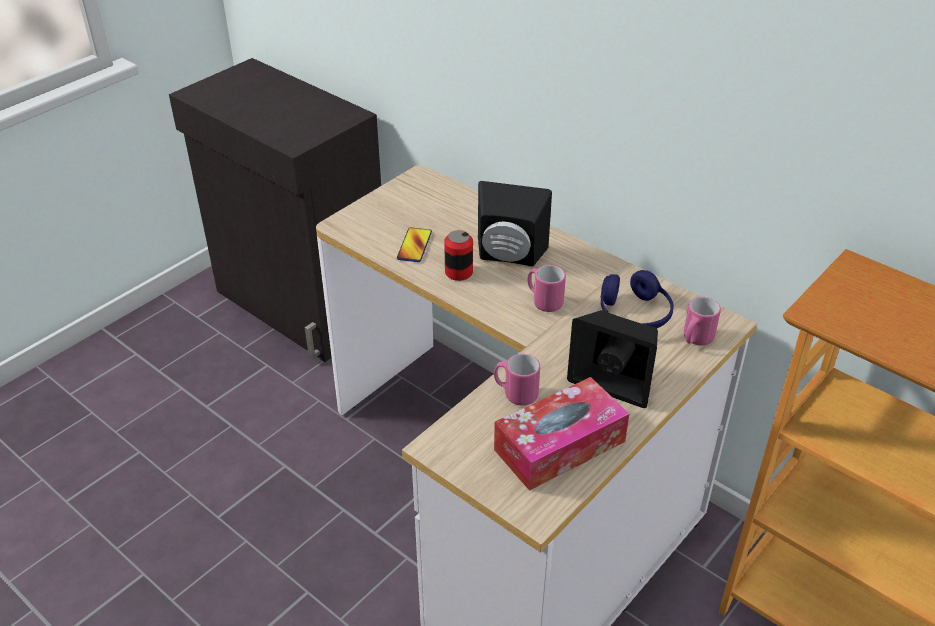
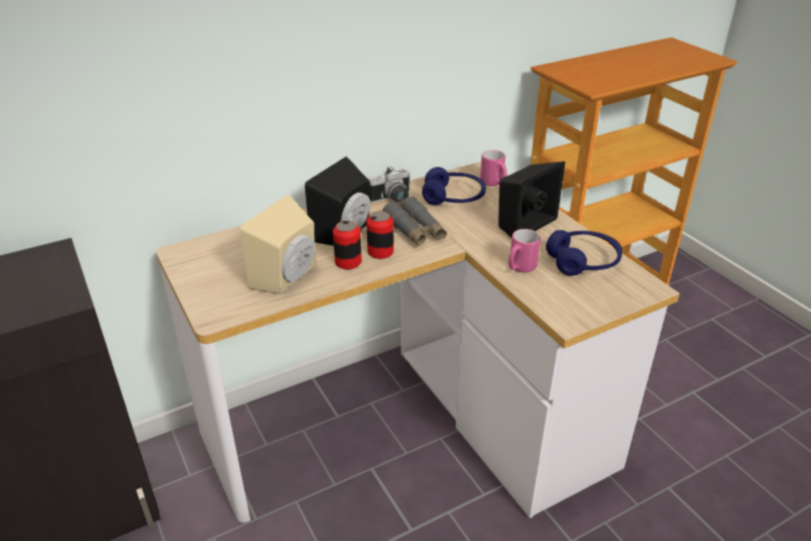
camera: 70 degrees left, 5 degrees down
(414, 246) = (289, 278): phone -> beige speaker
(488, 288) = (380, 252): none -> can
(543, 301) = (415, 230): pink mug -> grey binoculars
(559, 445) = (583, 262): tissue box -> blue headphones
(596, 270) = (392, 199): none -> camera

